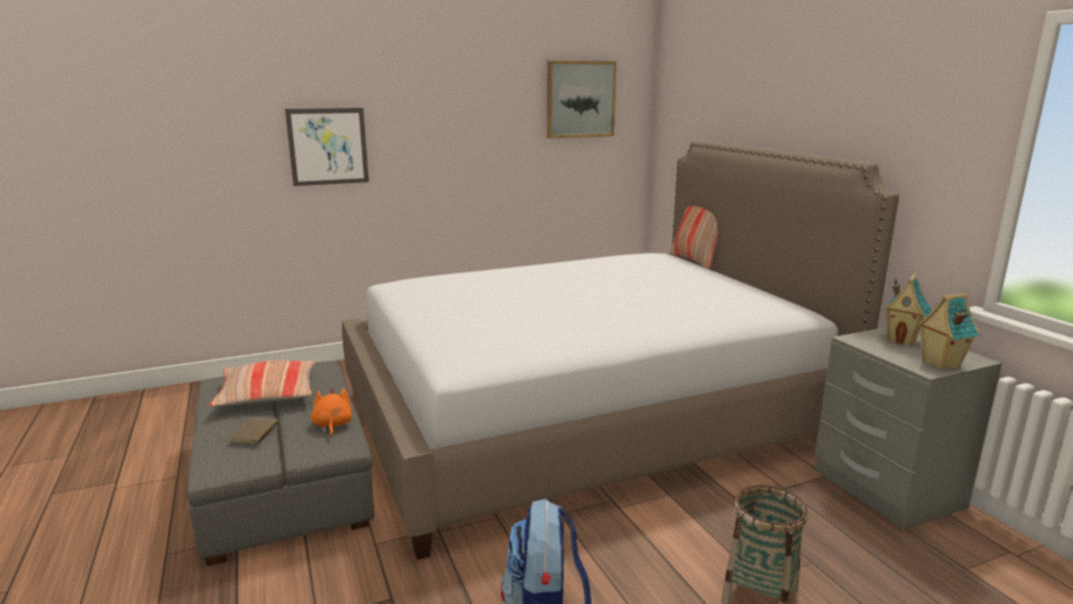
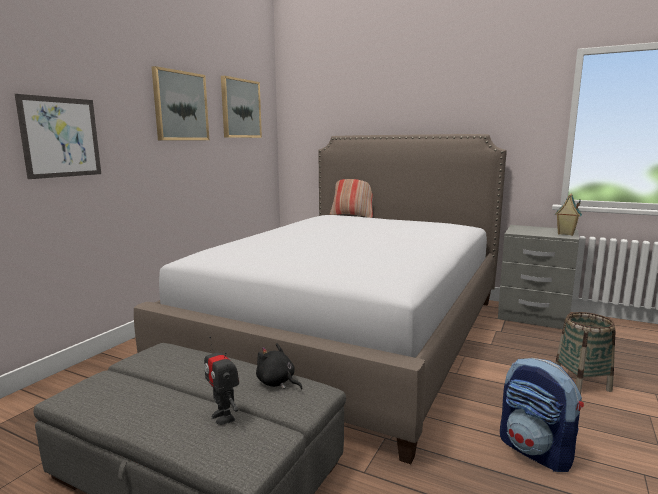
camera: 40 degrees left, 5 degrees down
(256, 434) = (224, 416): brown book -> toy robot
(267, 394) = (160, 385): pillow -> none
(332, 425) = (277, 382): orange plush toy -> black plush toy
(479, 104) = (180, 106): none -> picture
(902, 340) = (529, 229): toy house -> none

